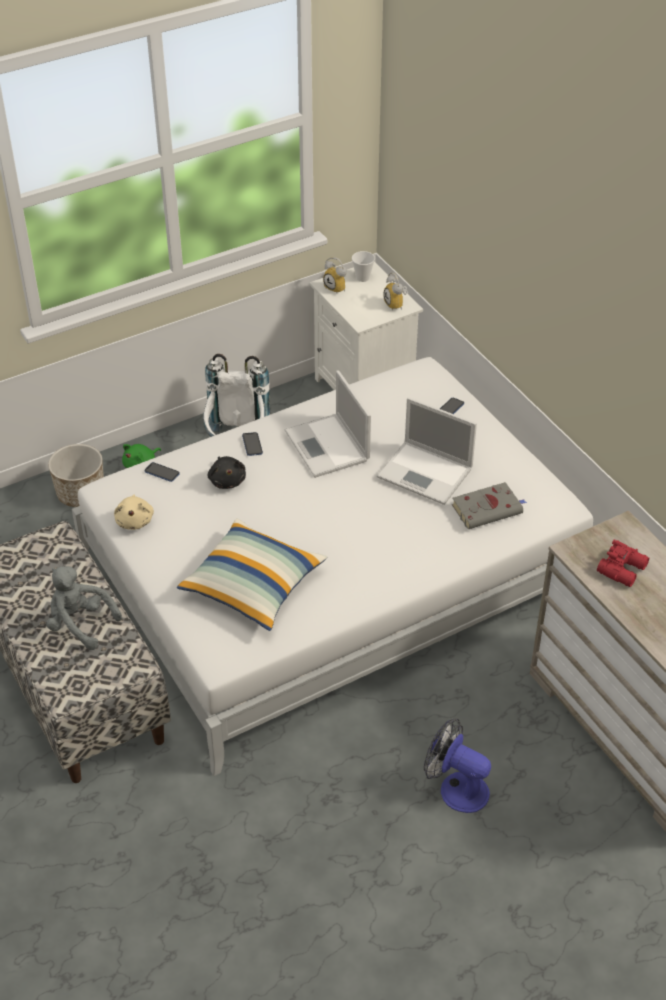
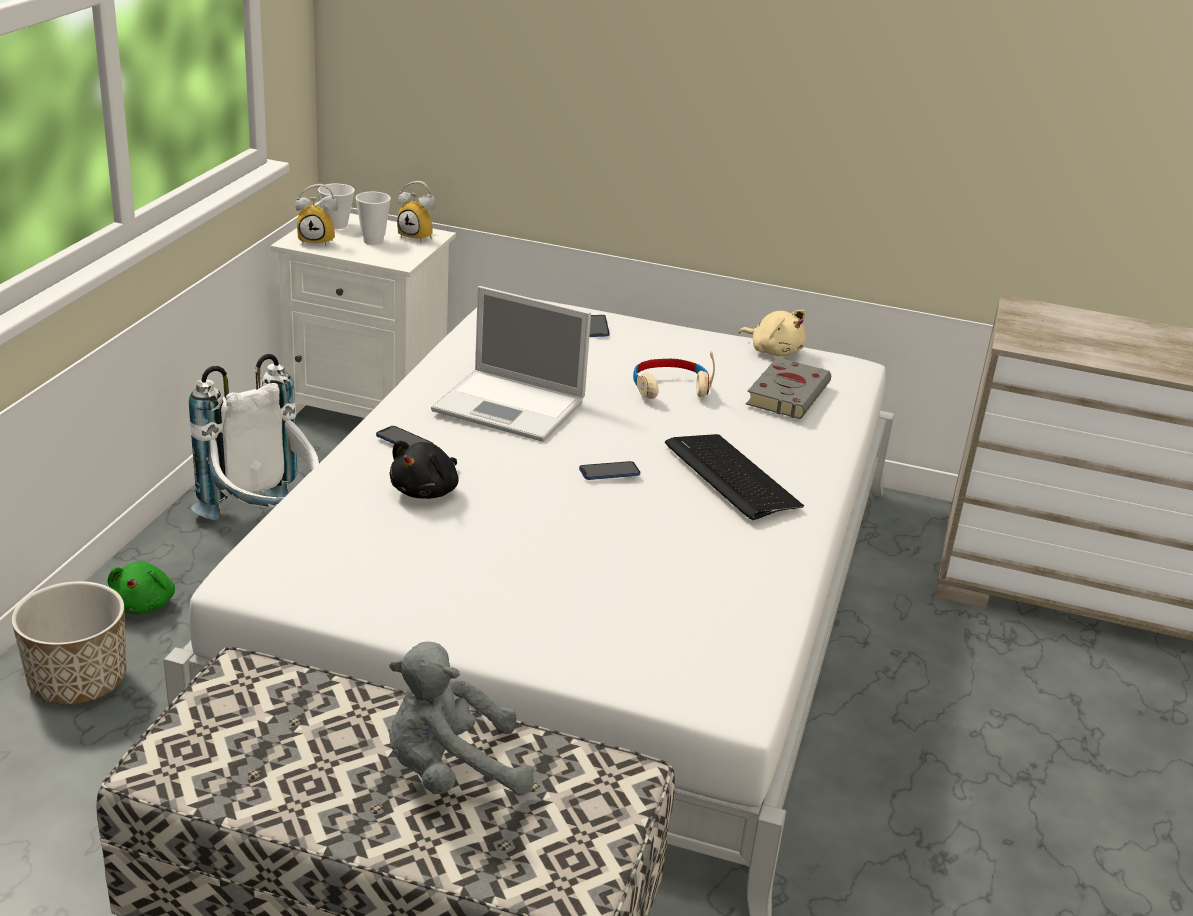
camera: 45 degrees left, 15 degrees down
(135, 520) = (352, 593): beige plush toy -> beige plush toy (774, 351)
(162, 473) = (312, 521): phone -> phone (609, 472)
(227, 480) = (426, 491): black plush toy -> black plush toy turned 90 degrees clockwise
(253, 586) = (642, 590): pillow -> none
(367, 299) = (373, 241): none -> cup
(381, 546) = (731, 477): none -> keyboard
(426, 473) = (670, 388): laptop -> beige headphones
(456, 788) = (1042, 755): fan -> none
(623, 569) = (1088, 339): red binoculars -> none

